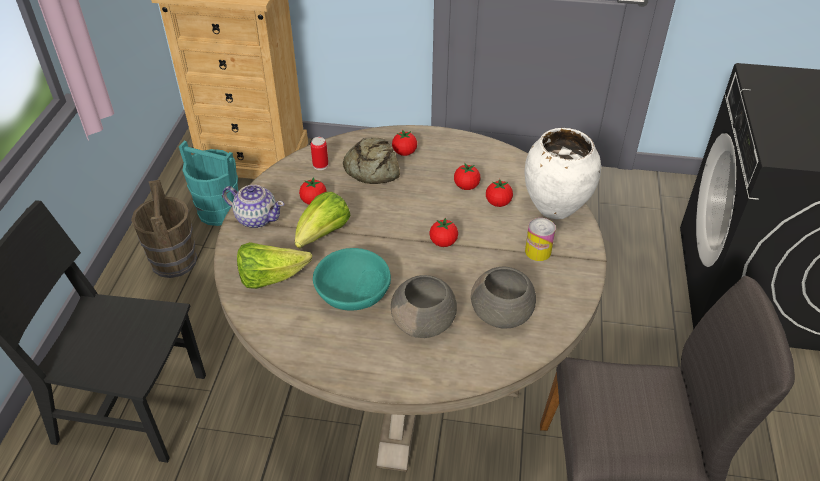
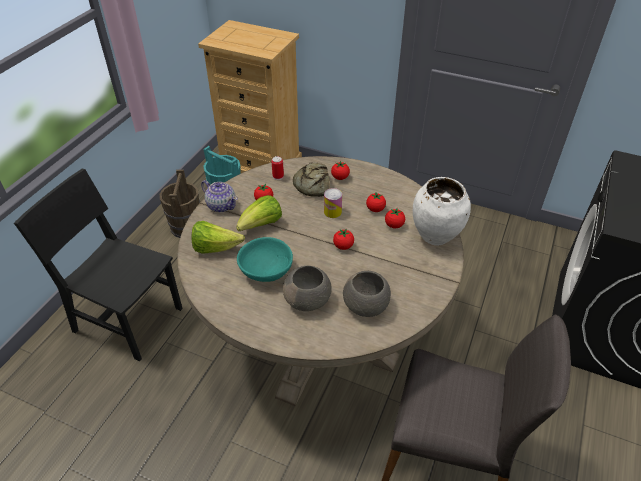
camera: 15 degrees right, 0 degrees up
(538, 251) = (410, 266): can -> can (332, 212)

